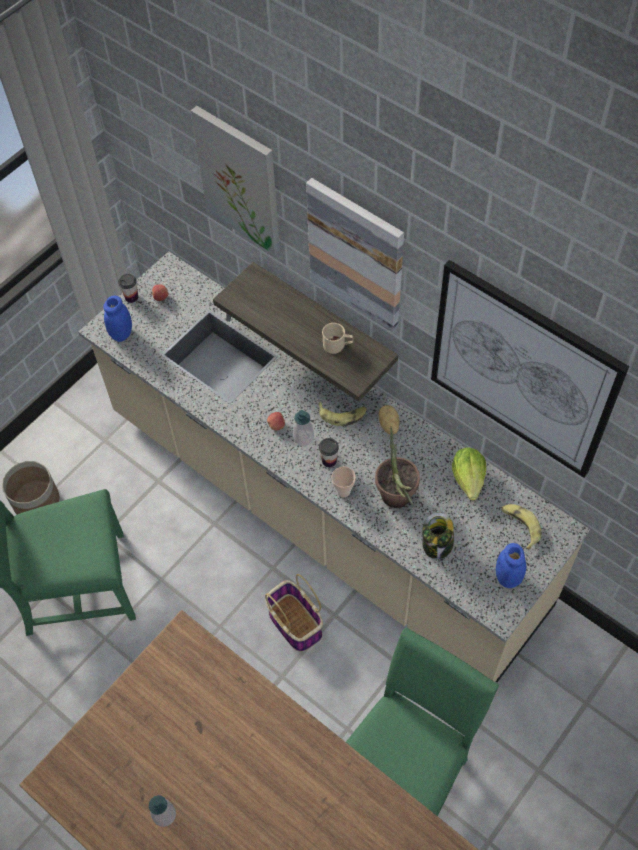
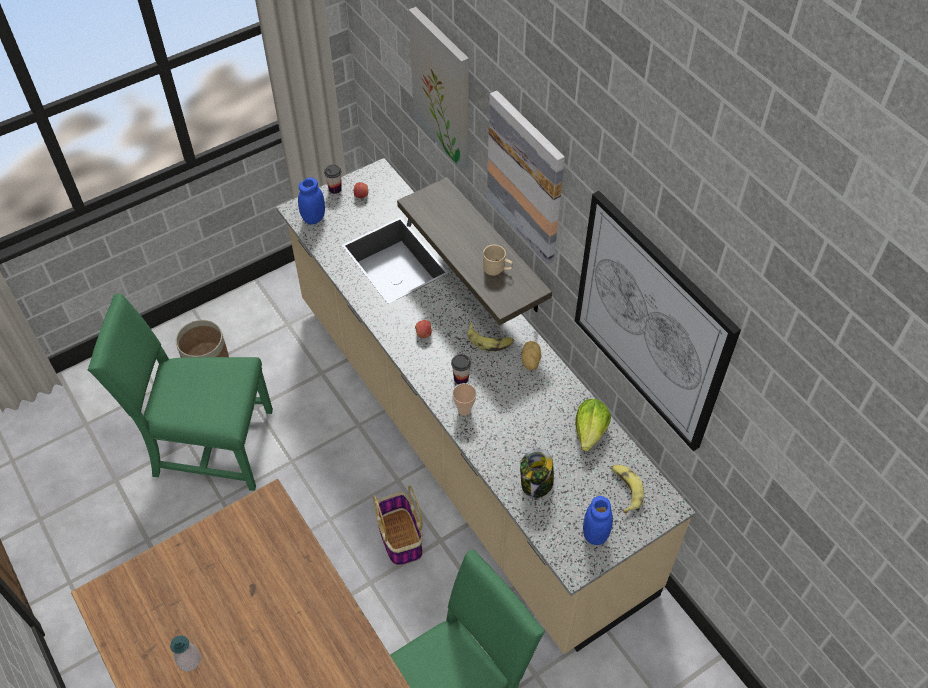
camera: 15 degrees right, 5 degrees down
(303, 438) = (445, 351): soap dispenser -> none
(397, 501) = (512, 433): potted plant -> none

